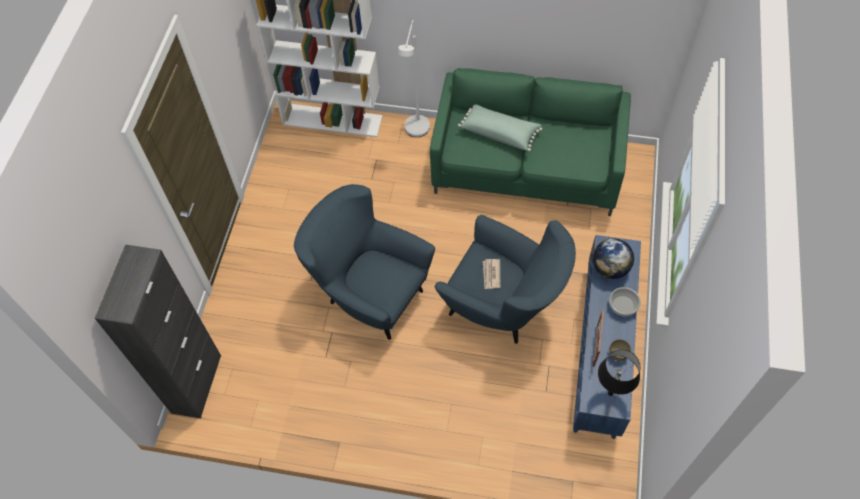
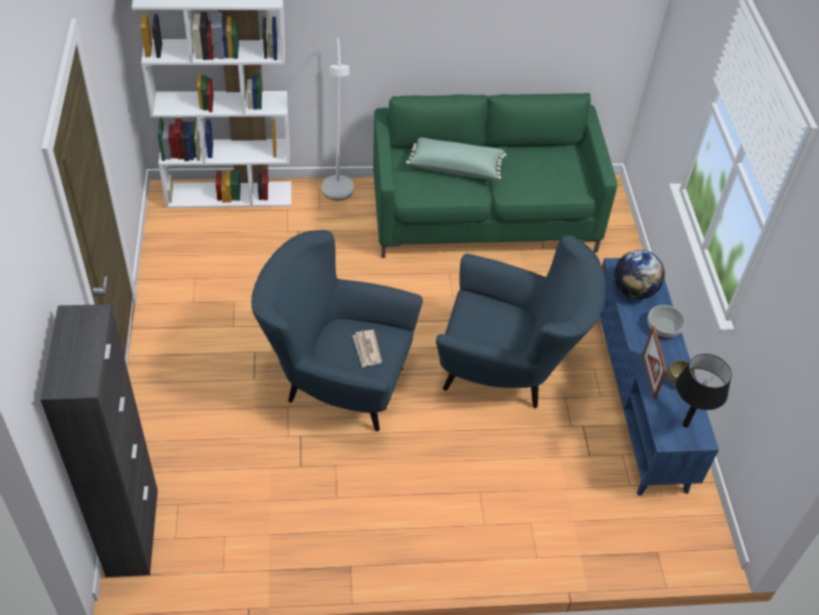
camera: 20 degrees left, 10 degrees down
(491, 275) = (495, 322): newspaper -> newspaper (366, 350)

